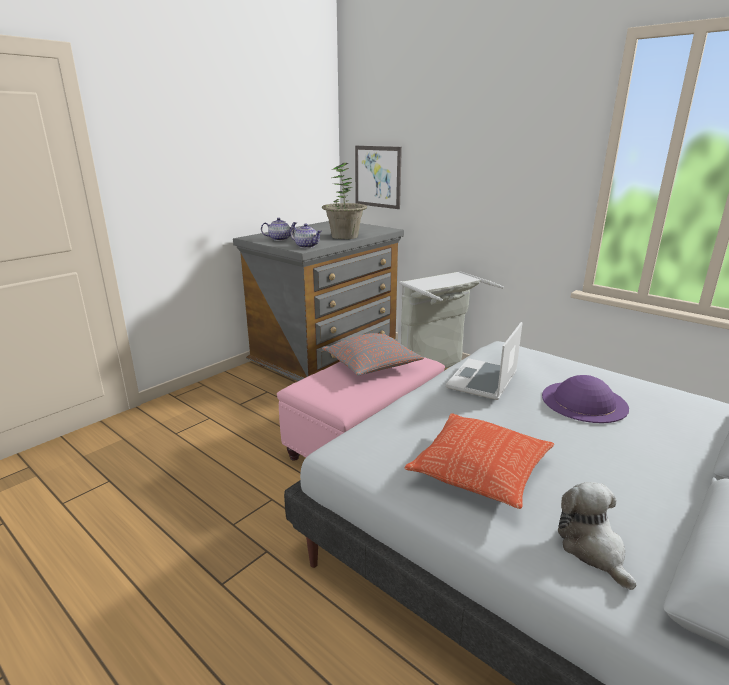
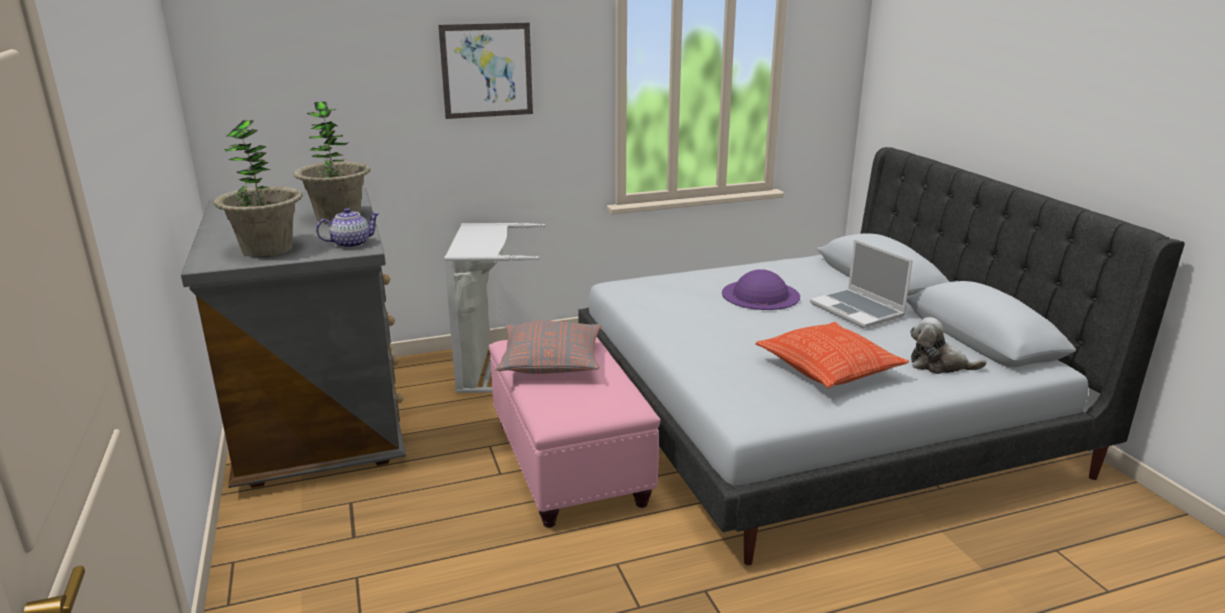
camera: 60 degrees left, 0 degrees up
(279, 239) = (267, 249): teapot -> potted plant
(377, 176) = (283, 115): picture -> picture (487, 70)
(483, 381) = (686, 316): laptop -> laptop (858, 310)

